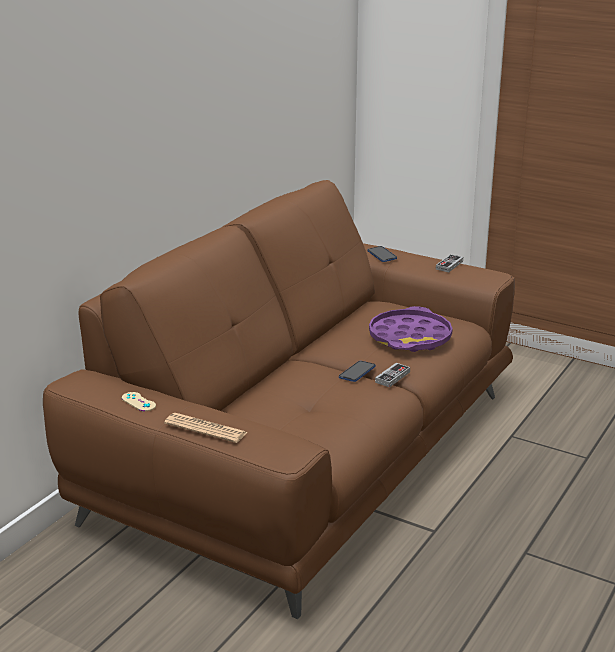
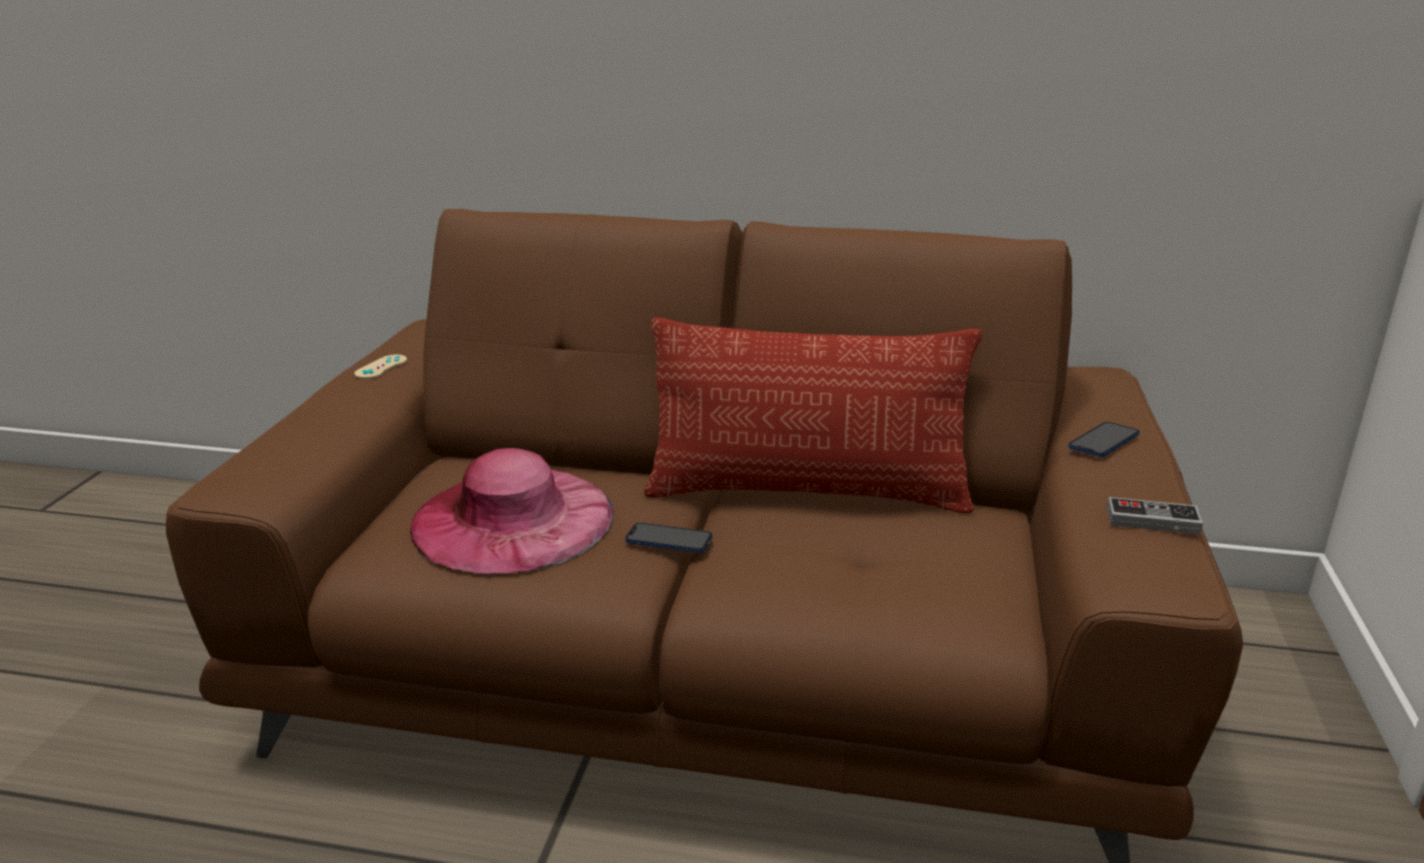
camera: 70 degrees right, 0 degrees up
(205, 429) = (306, 419): newspaper -> none
(310, 407) = (512, 519): none -> pink hat
(333, 334) = (807, 493): none -> pillow
(392, 377) = (672, 580): game controller -> none
(410, 337) = (859, 571): purple tray -> none

